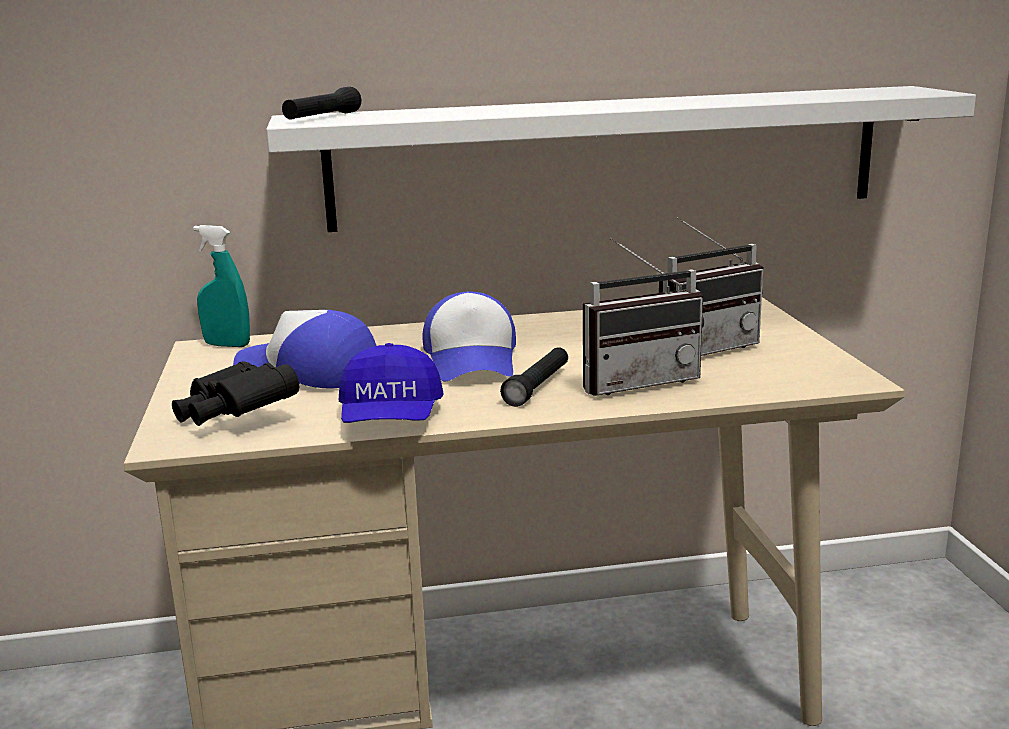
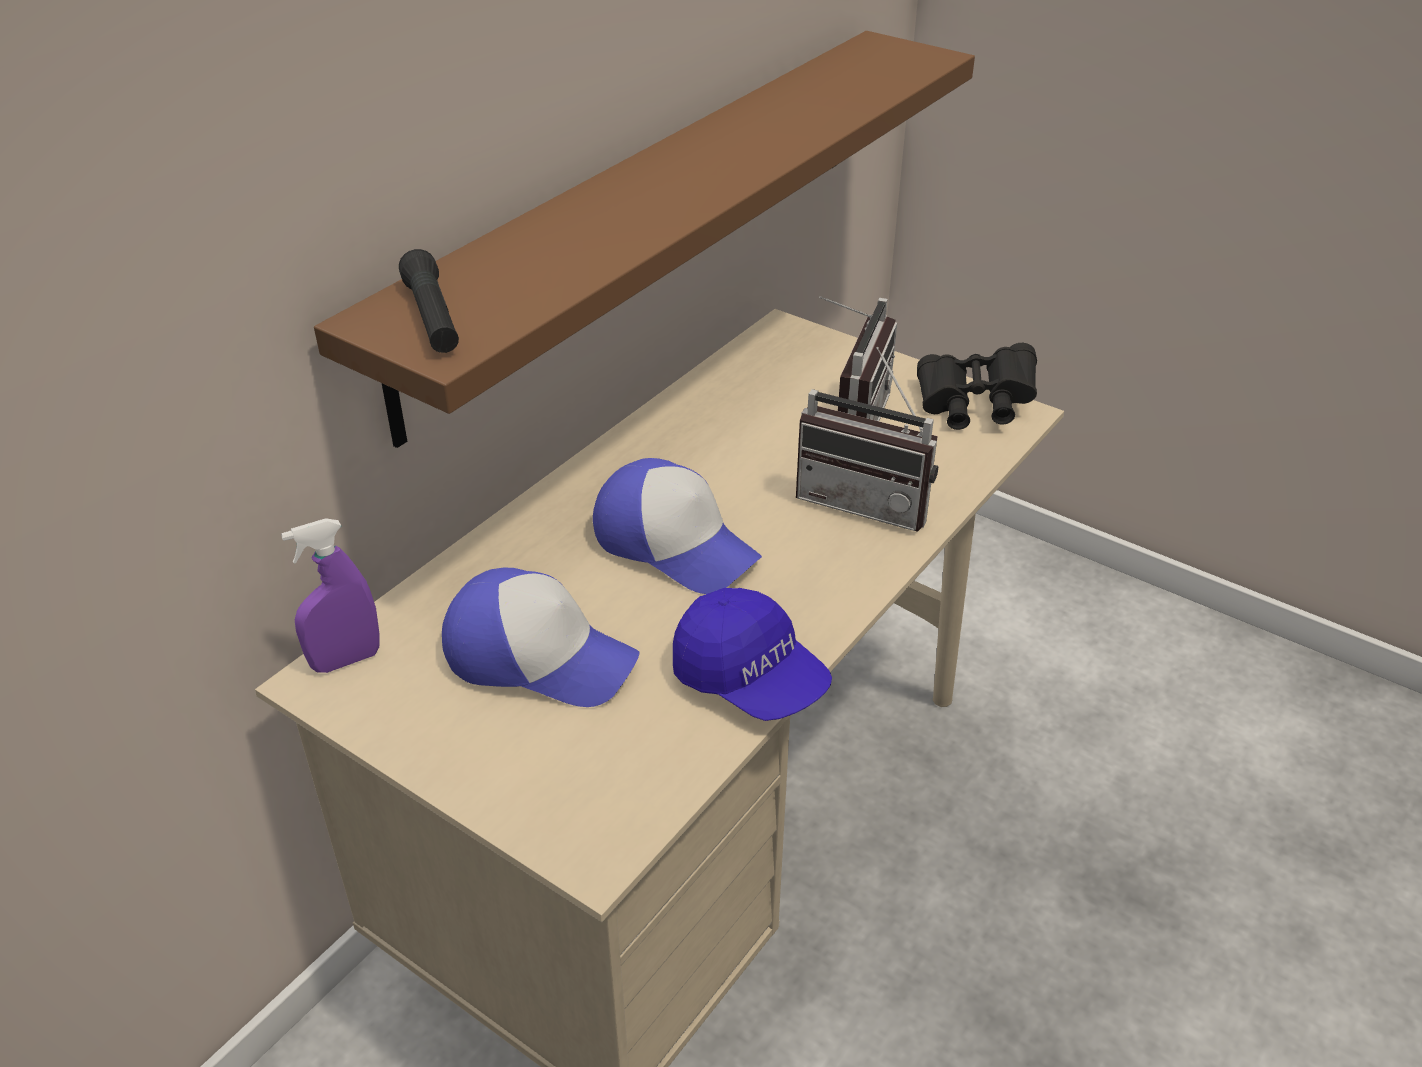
camera: 45 degrees left, 20 degrees up
(227, 345) = (346, 660): turquoise spray bottle -> purple spray bottle
(234, 417) = (590, 773): black binoculars -> black binoculars (974, 407)
(308, 372) = (539, 655): cap -> cap turned 135 degrees counterclockwise
(537, 387) = (800, 554): black flashlight -> none
(607, 157) = (648, 216): white shelf -> brown shelf
(636, 381) = (868, 501): radio -> radio turned 90 degrees clockwise

